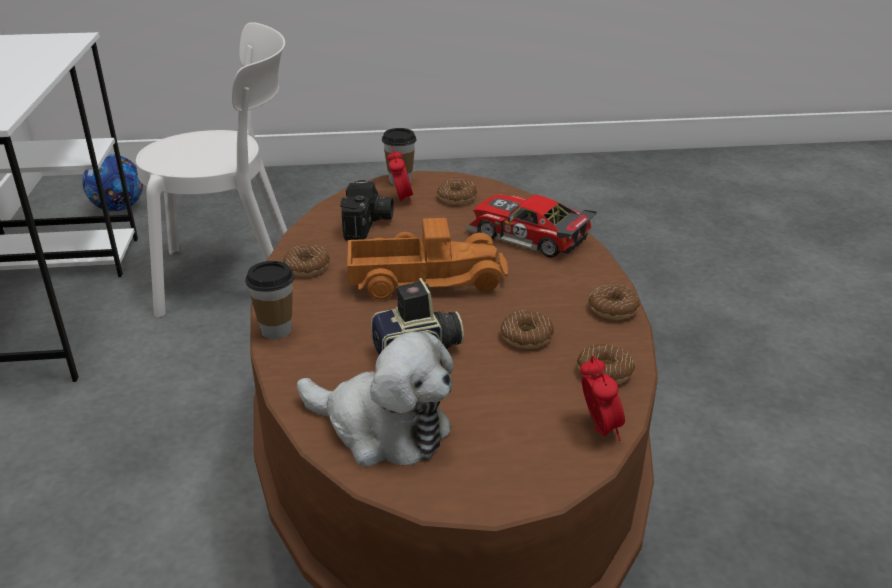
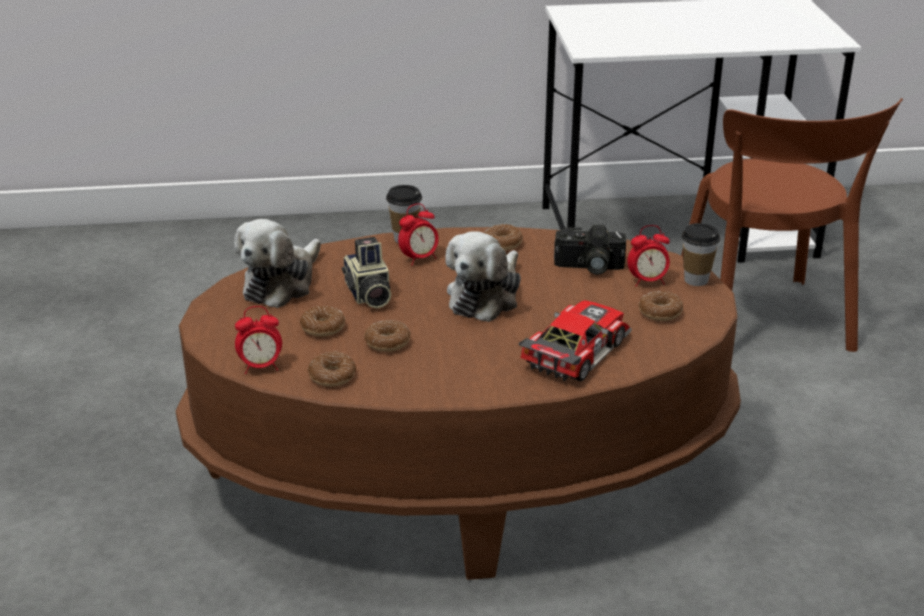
camera: 90 degrees right, 0 degrees up
(118, 208) = (882, 236): football -> none
(237, 275) = (763, 325): white chair -> brown chair
(331, 320) = (419, 258): none -> alarm clock
(425, 278) = (485, 296): toy truck -> plush toy
(613, 309) = (430, 390): donut -> donut (323, 328)

